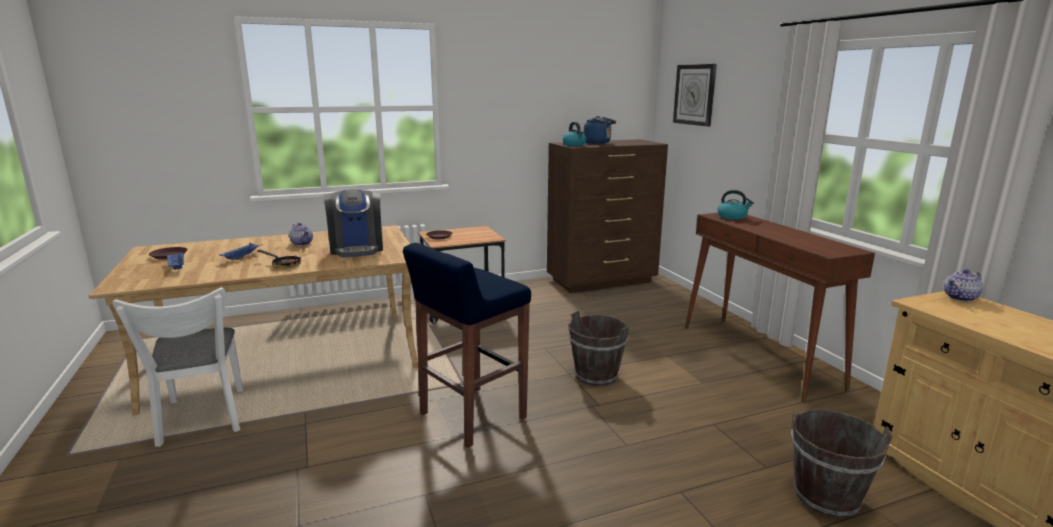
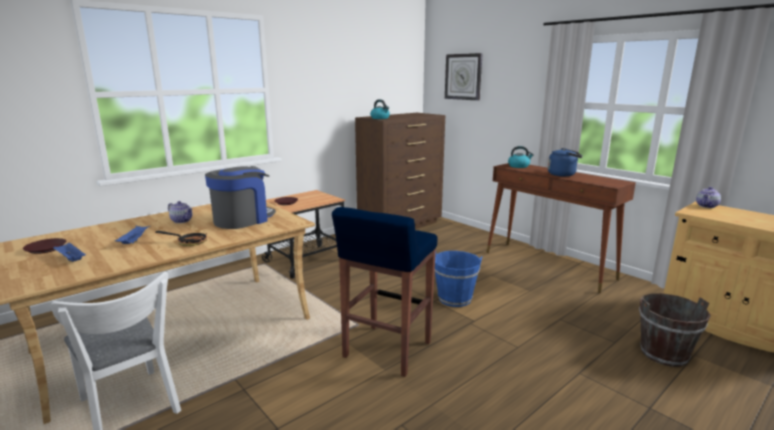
camera: 20 degrees left, 0 degrees up
(357, 248) = (242, 220): coffee machine -> coffee machine turned 105 degrees counterclockwise
(596, 375) = (454, 299): brown bucket -> blue bucket
(599, 143) = (395, 116): blue kettle -> blue kettle (563, 174)

